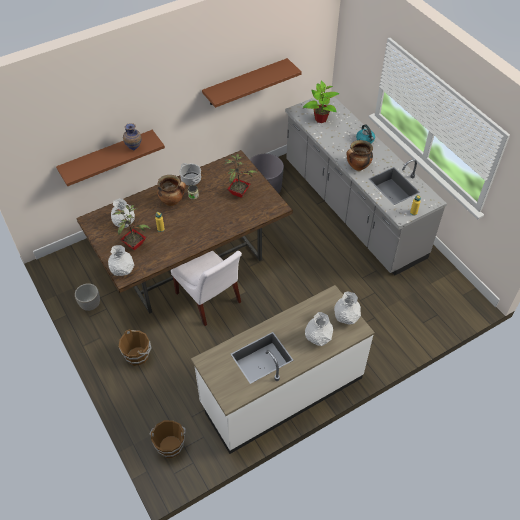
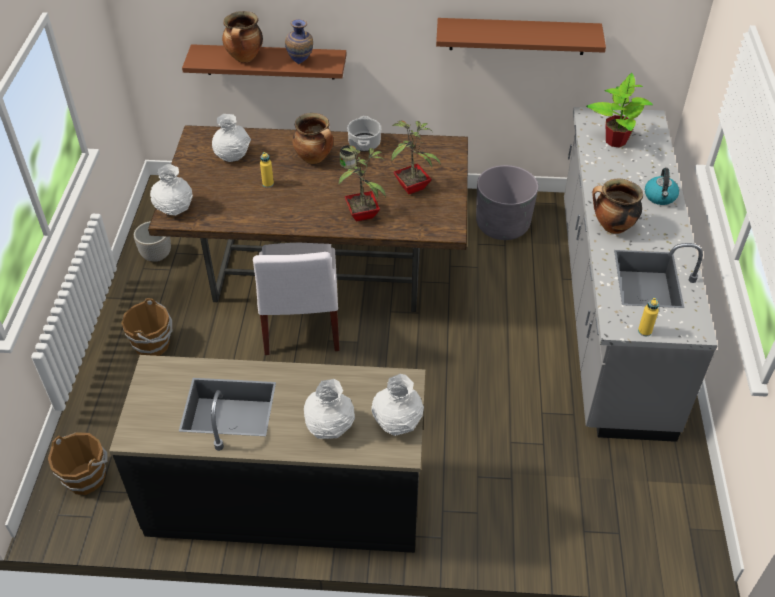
camera: 35 degrees right, 5 degrees down
(99, 160) = (245, 58): none -> cooking pot
(135, 244) = (220, 186): potted plant -> potted plant (364, 214)
(281, 390) = (286, 497): white counter -> black counter

